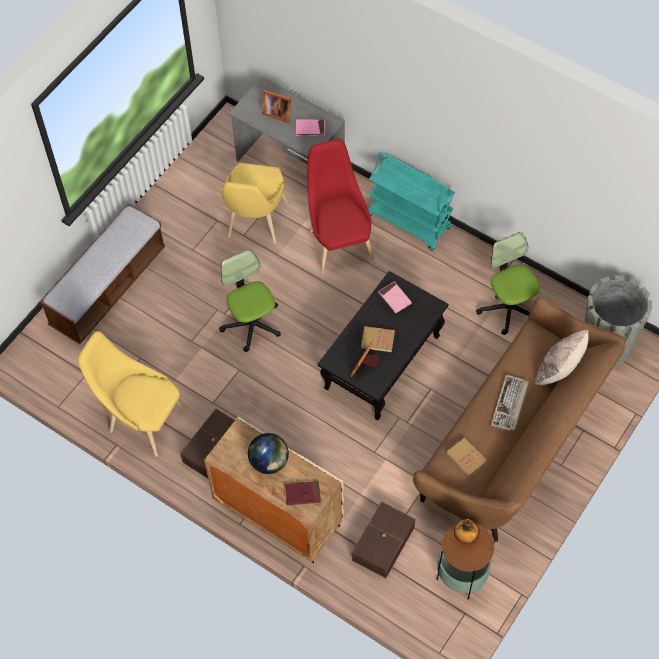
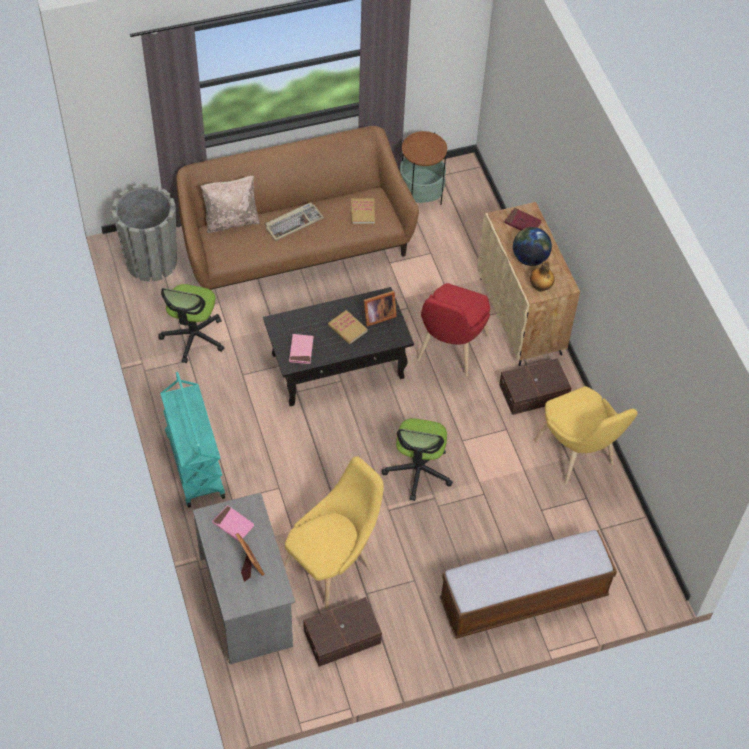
camera: 145 degrees left, 5 degrees down
(338, 241) = (274, 491): red chair -> red chair (449, 351)
(382, 543) = (459, 248): brown storage box -> brown storage box (343, 637)
(465, 536) = (420, 153): bottle -> bottle (540, 287)

